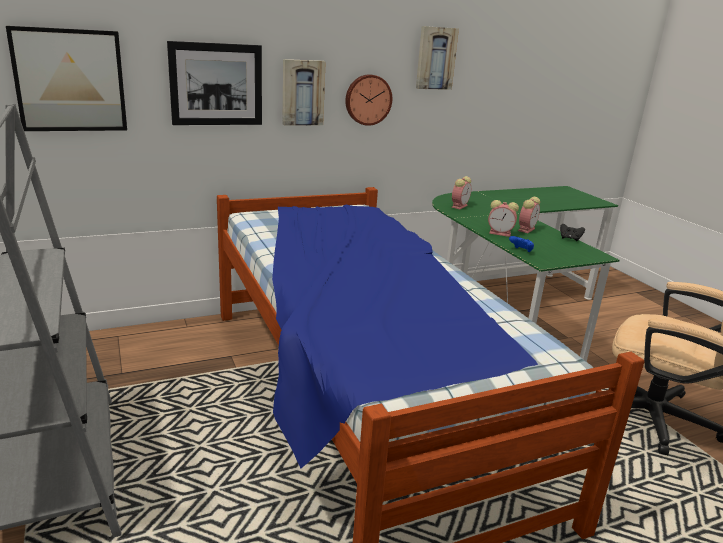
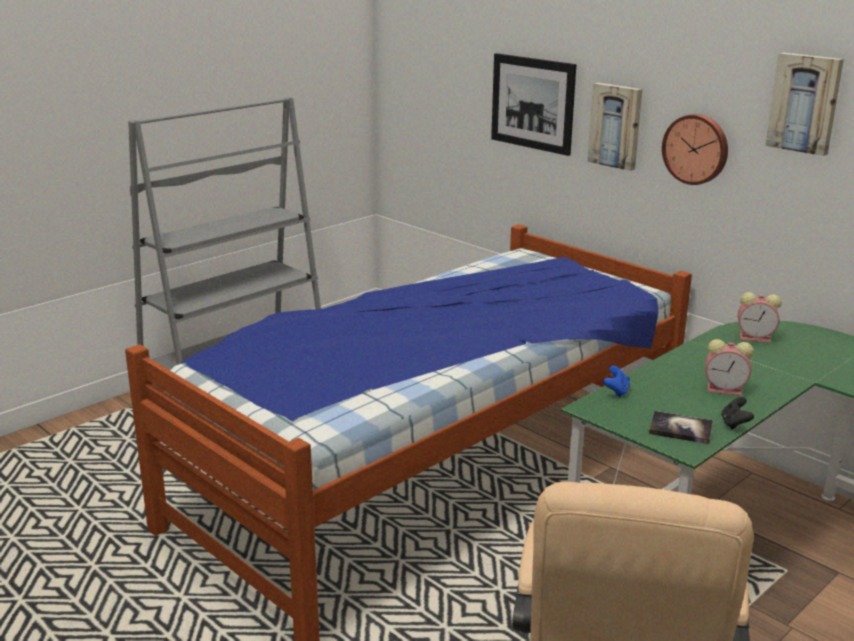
camera: 70 degrees right, 0 degrees up
(70, 80) = (428, 84): picture -> none
(501, 233) = (672, 374): alarm clock -> none
(575, 250) = (680, 429): none -> book

